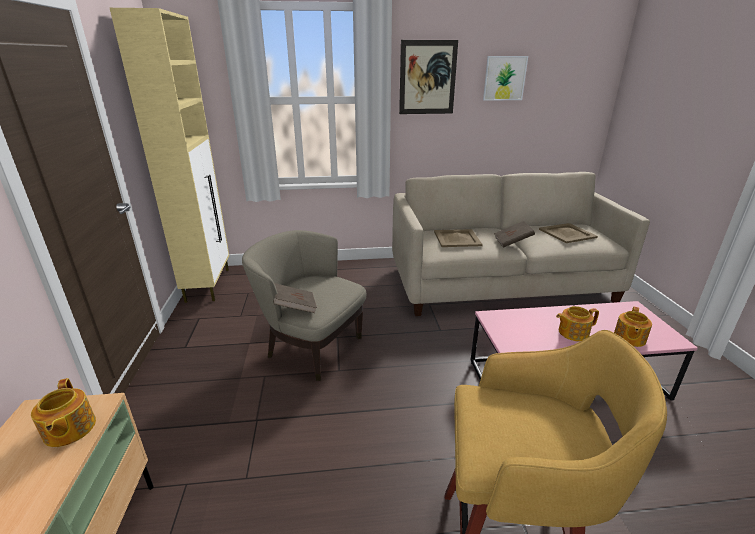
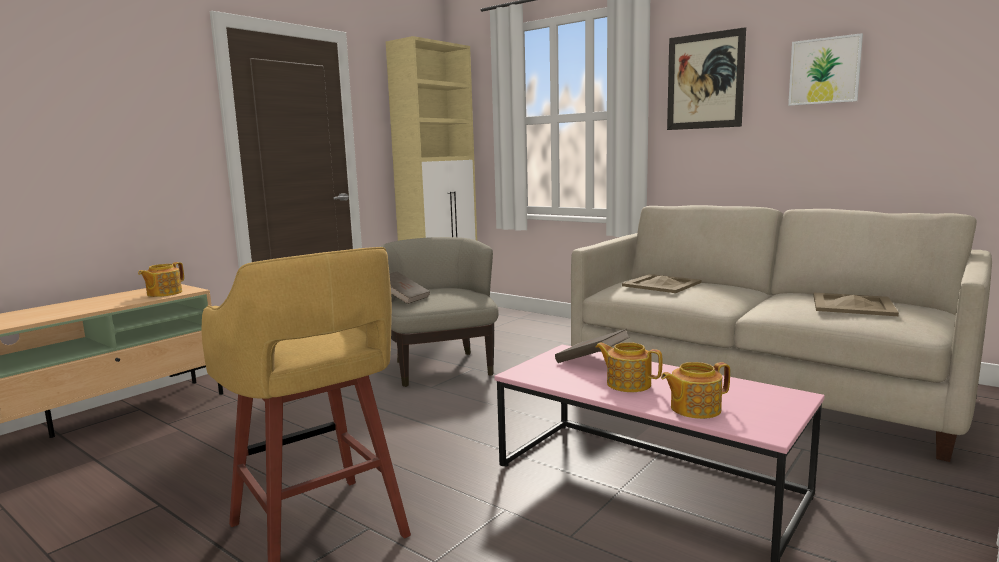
camera: 45 degrees right, 15 degrees down
(512, 242) = (730, 297): brown book -> brown book (591, 362)

